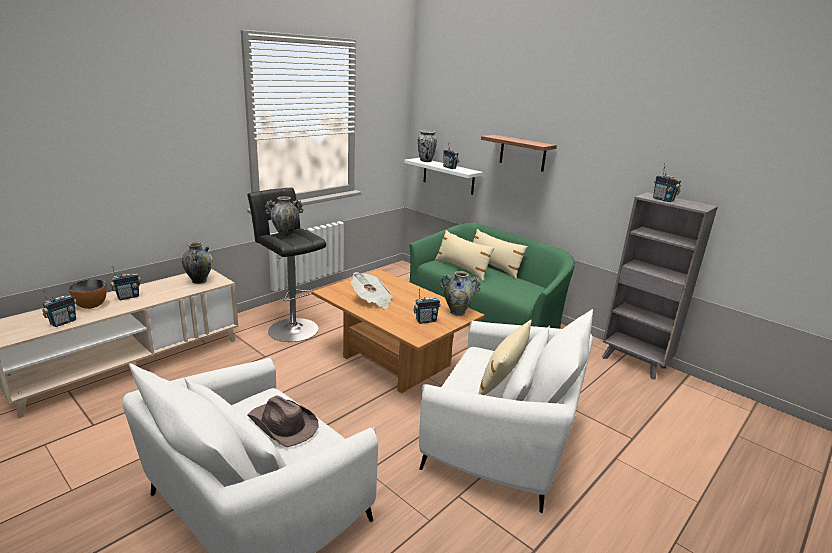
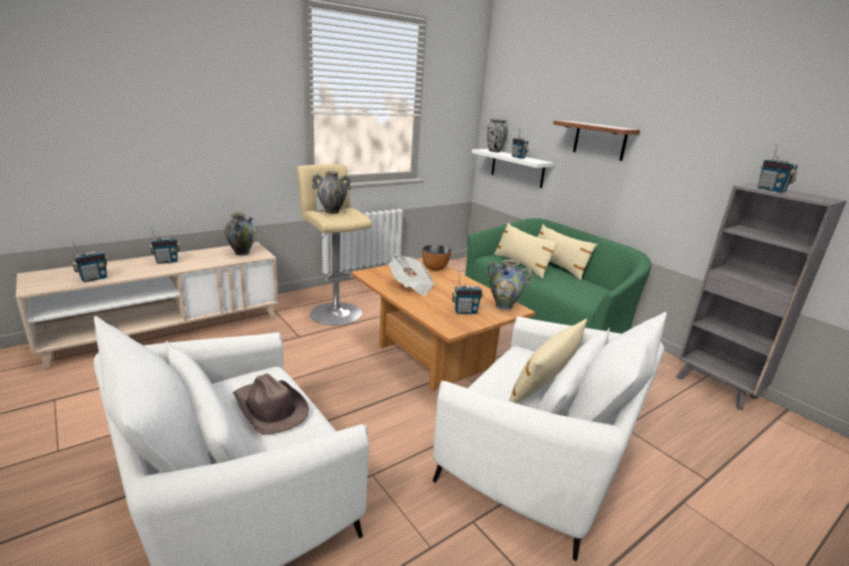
camera: 10 degrees right, 0 degrees up
(91, 305) = (129, 266): bowl -> bowl (435, 268)
(291, 328) = (334, 311): black stool -> beige stool

